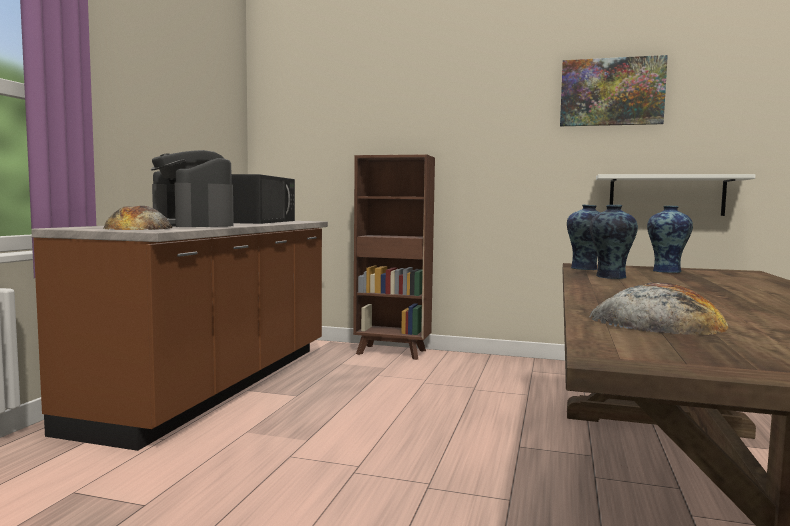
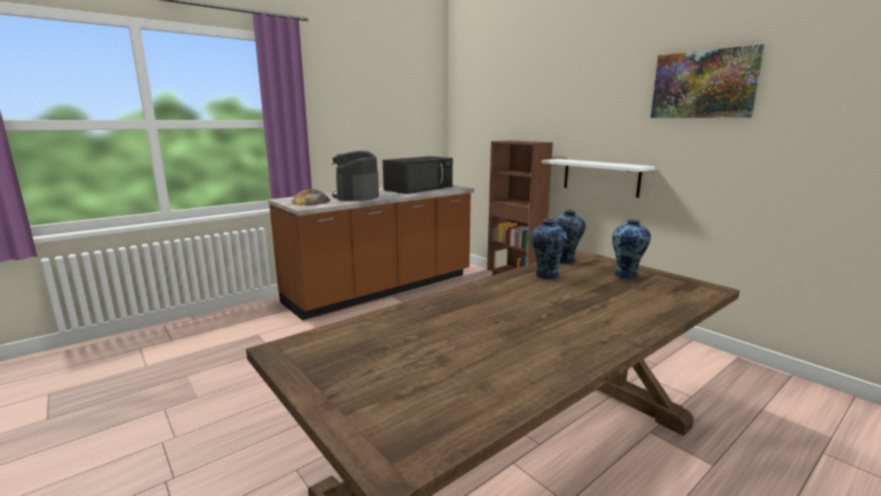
camera: 35 degrees right, 10 degrees up
(656, 322) = (397, 330): bread -> none
(666, 195) = (747, 190): white shelf -> white shelf (600, 177)

